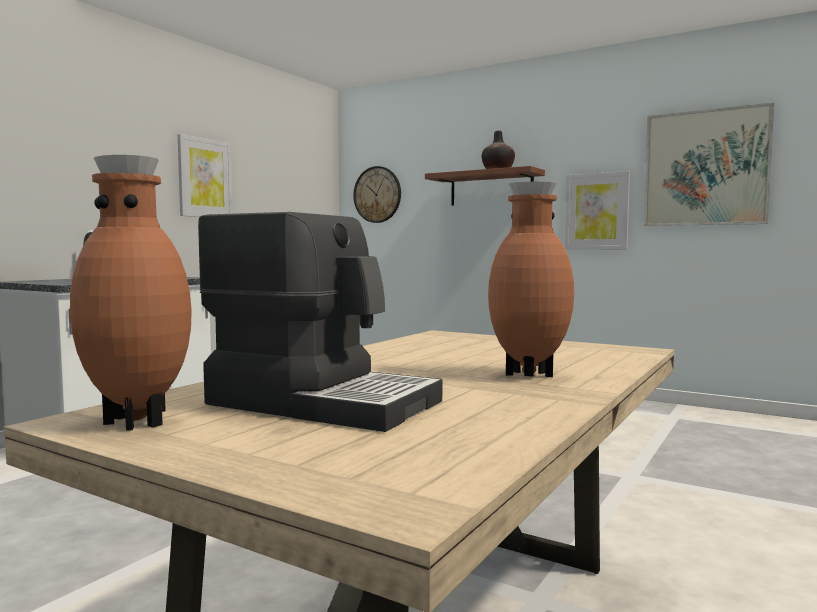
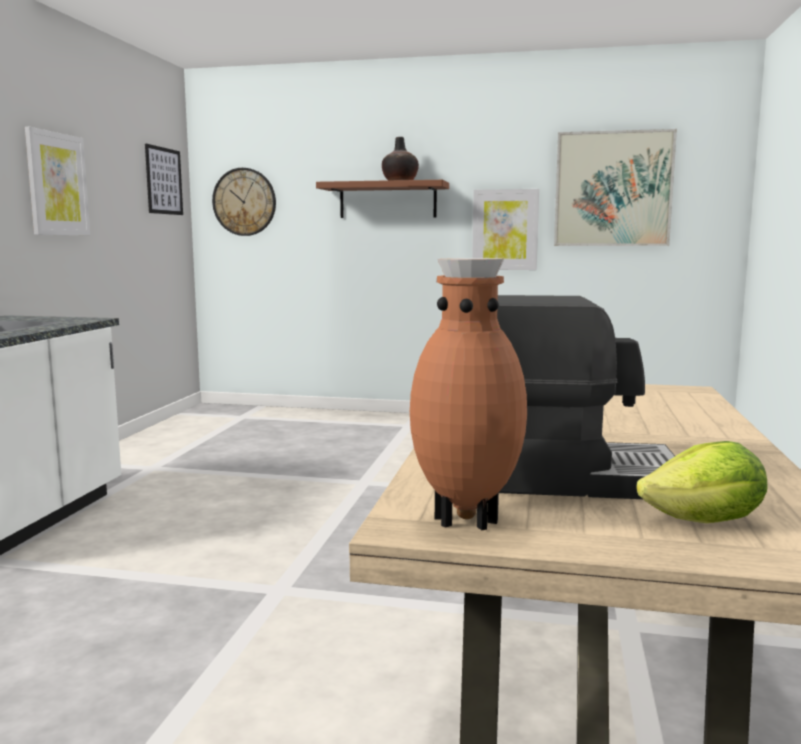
camera: 20 degrees left, 5 degrees up
(311, 178) = (164, 181): none -> picture
(348, 449) = (705, 522): none -> lettuce
(528, 375) = (667, 428): brown vase -> none

